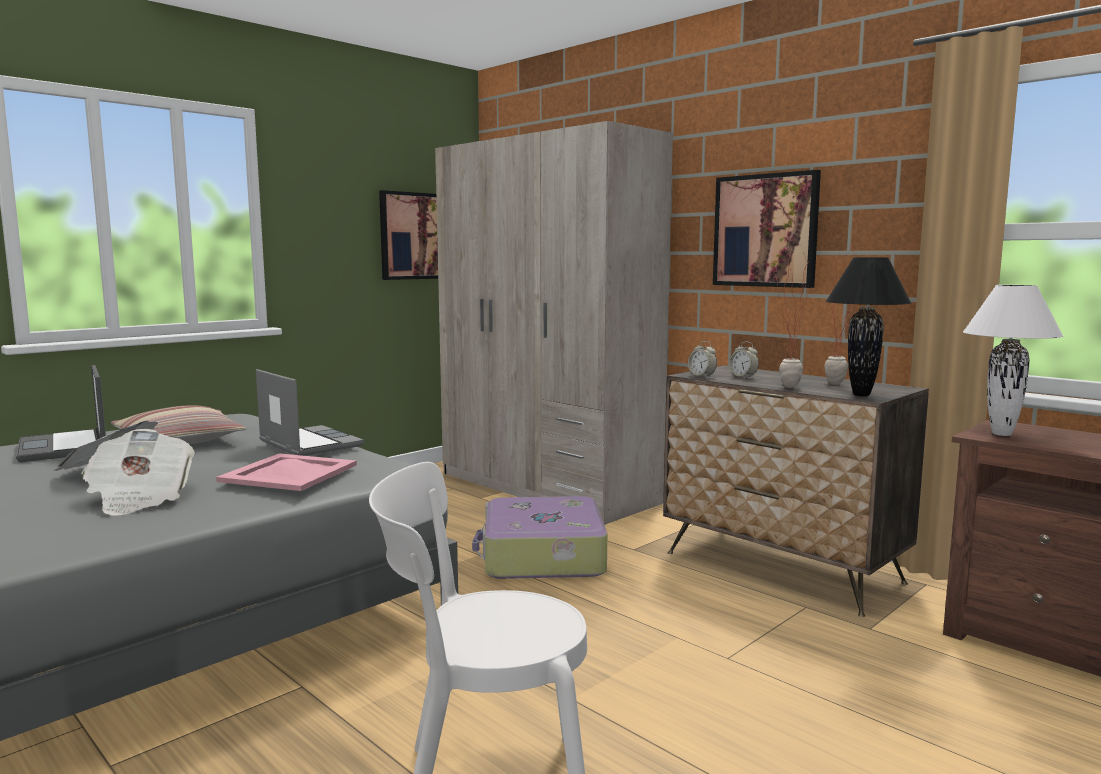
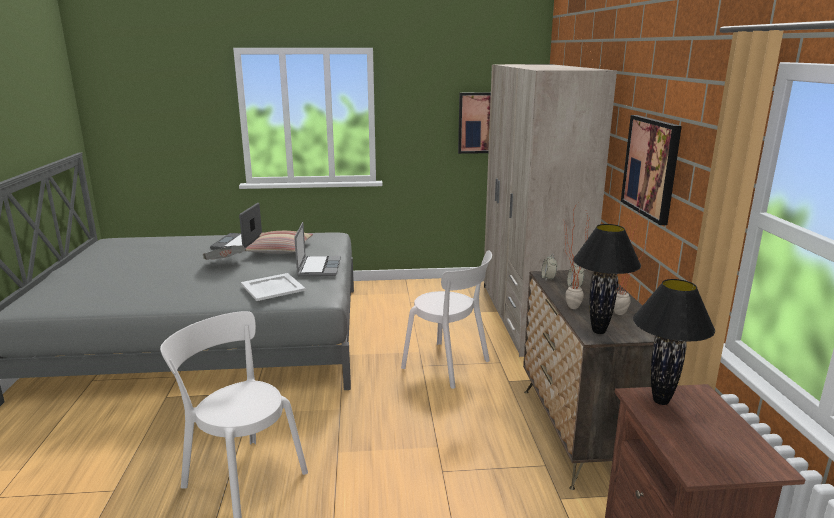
camera: 40 degrees right, 10 degrees up
(140, 498) = (209, 285): newspaper -> none
(289, 473) = (272, 287): pink tray -> white tray
(542, 556) = (449, 365): suitcase -> white chair
(1002, 434) = (661, 401): white table lamp -> black table lamp

